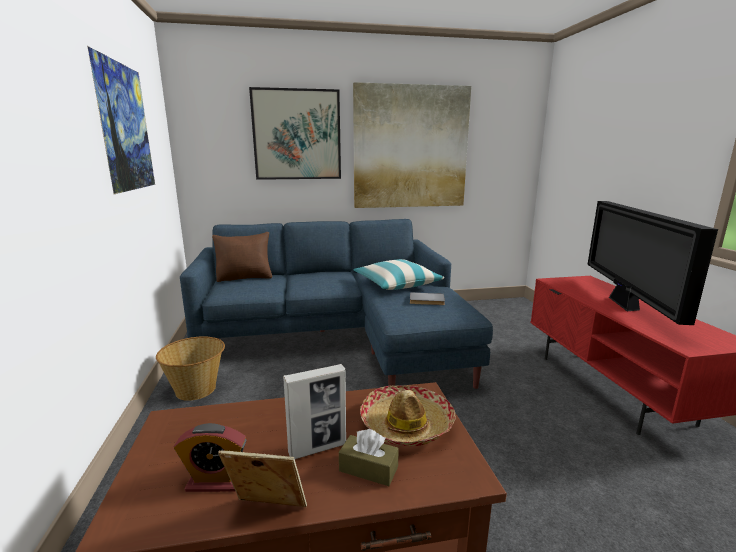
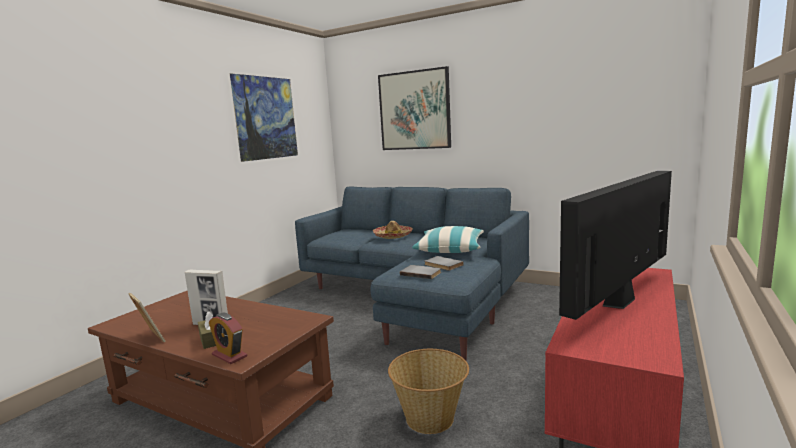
camera: 40 degrees right, 5 degrees down
(196, 389) = (284, 304): basket -> basket (430, 418)
(215, 481) = (158, 322): alarm clock -> alarm clock (229, 356)
(245, 278) = (355, 230): brown pillow -> none
(406, 424) = (268, 329): hat -> hat (393, 236)
(410, 148) = (520, 114): picture -> none
(428, 313) = (421, 273): none -> grey book

